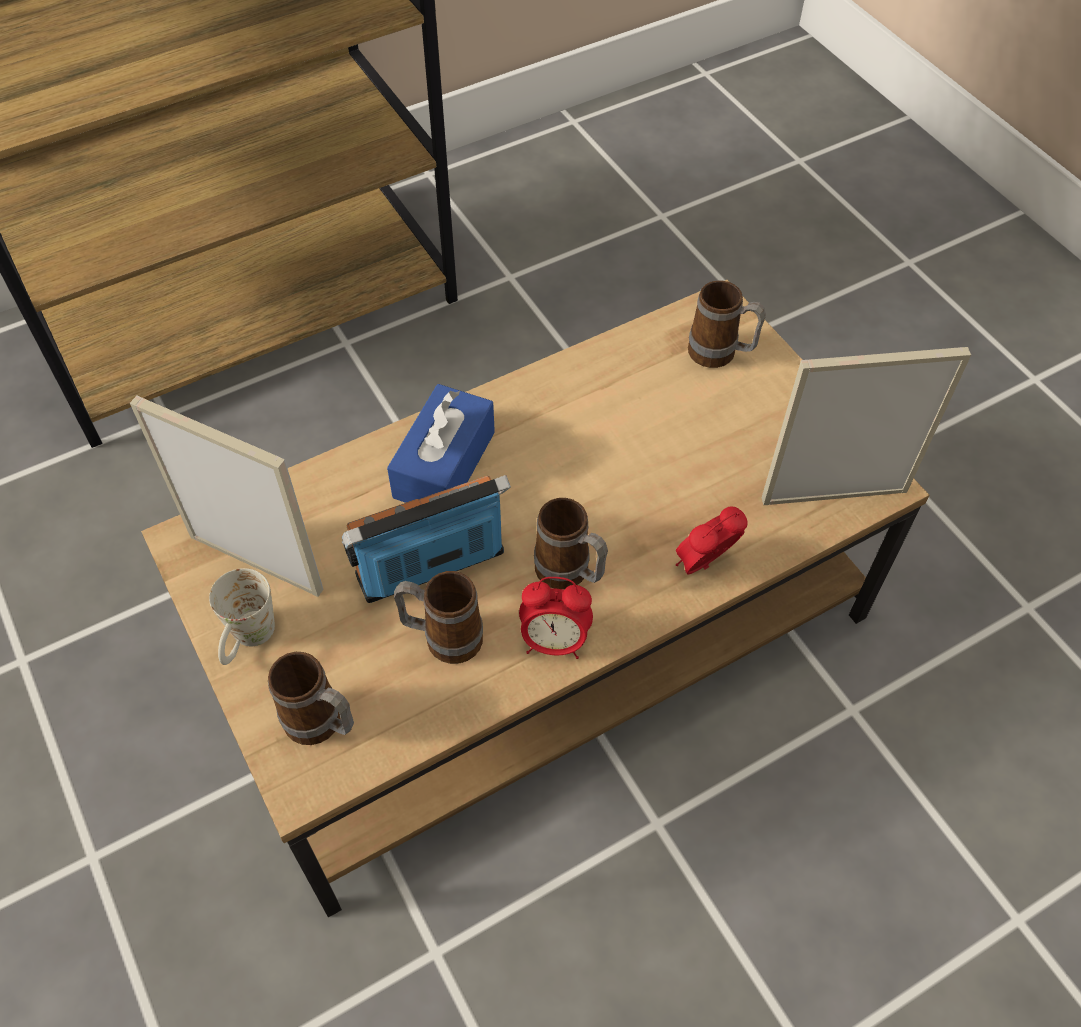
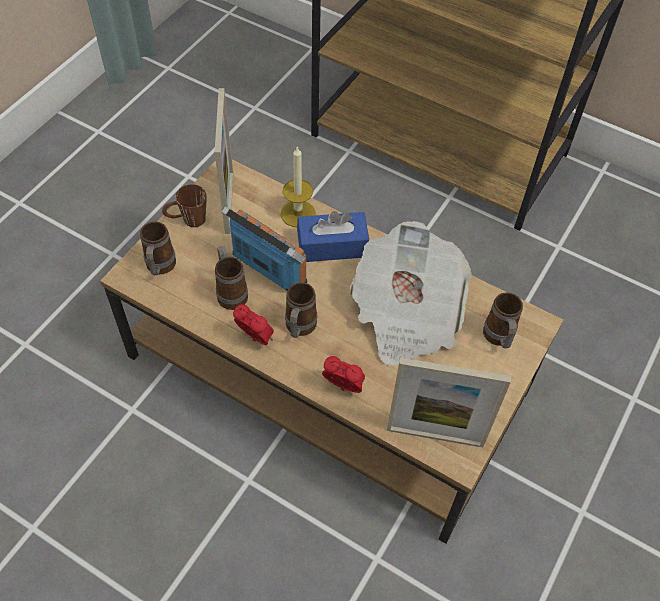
camera: 60 degrees right, 0 degrees up
(248, 641) = (187, 220): white mug -> brown mug
(350, 480) = (298, 213): none -> candle
(554, 642) = (255, 339): alarm clock -> alarm clock turned 150 degrees clockwise
(622, 434) = (406, 314): none -> newspaper
(834, 495) = (435, 436): picture frame -> picture frame turned 135 degrees clockwise

